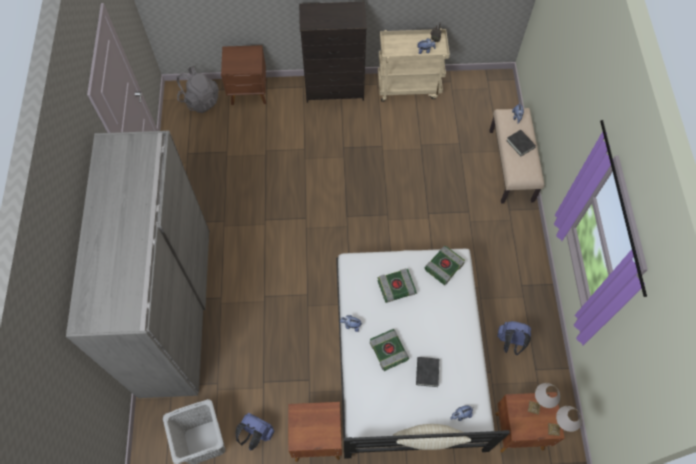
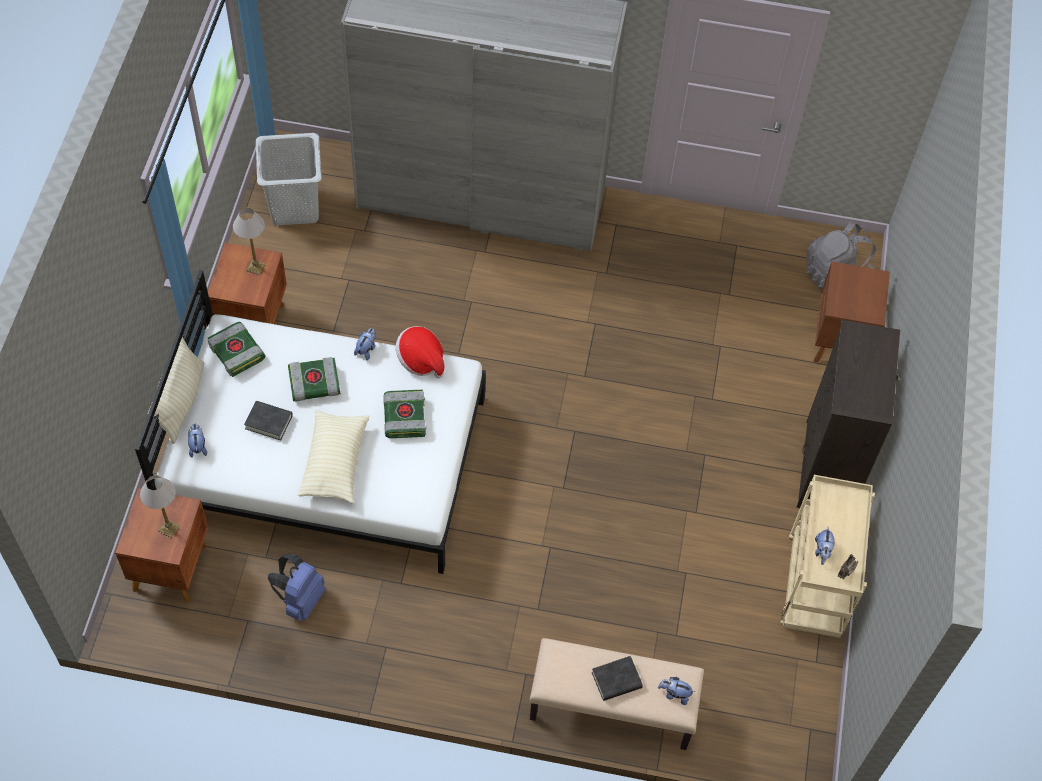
camera: 100 degrees right, 5 degrees down
(256, 434) = (284, 261): blue backpack -> none
(349, 288) = (421, 360): none -> hat
(443, 321) = (334, 462): none -> beige pillow
(444, 266) = (419, 487): book -> book (238, 352)
(554, 429) = (131, 543): table lamp -> table lamp (256, 267)

